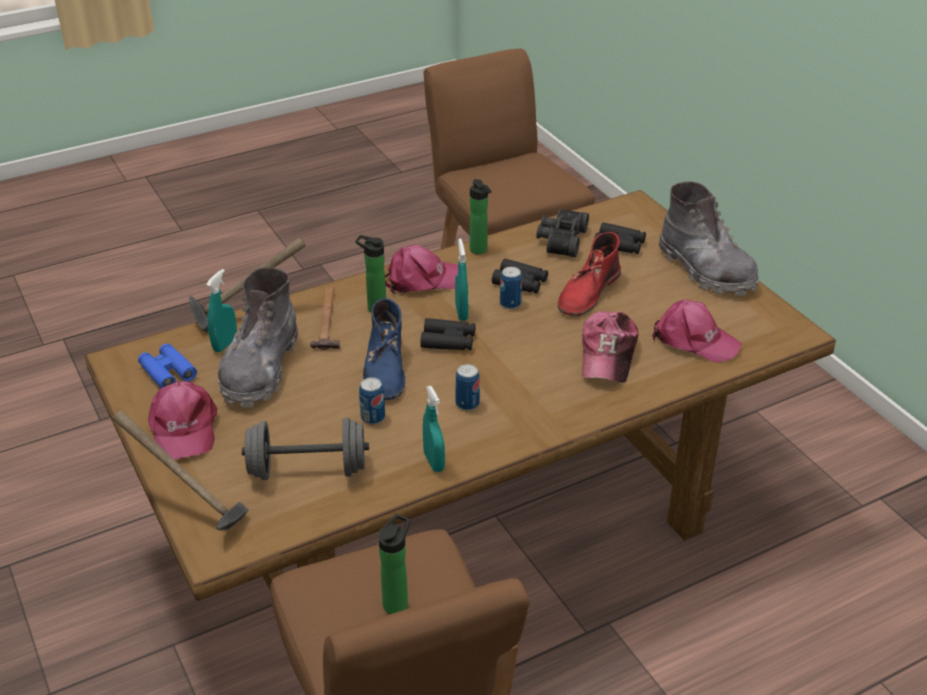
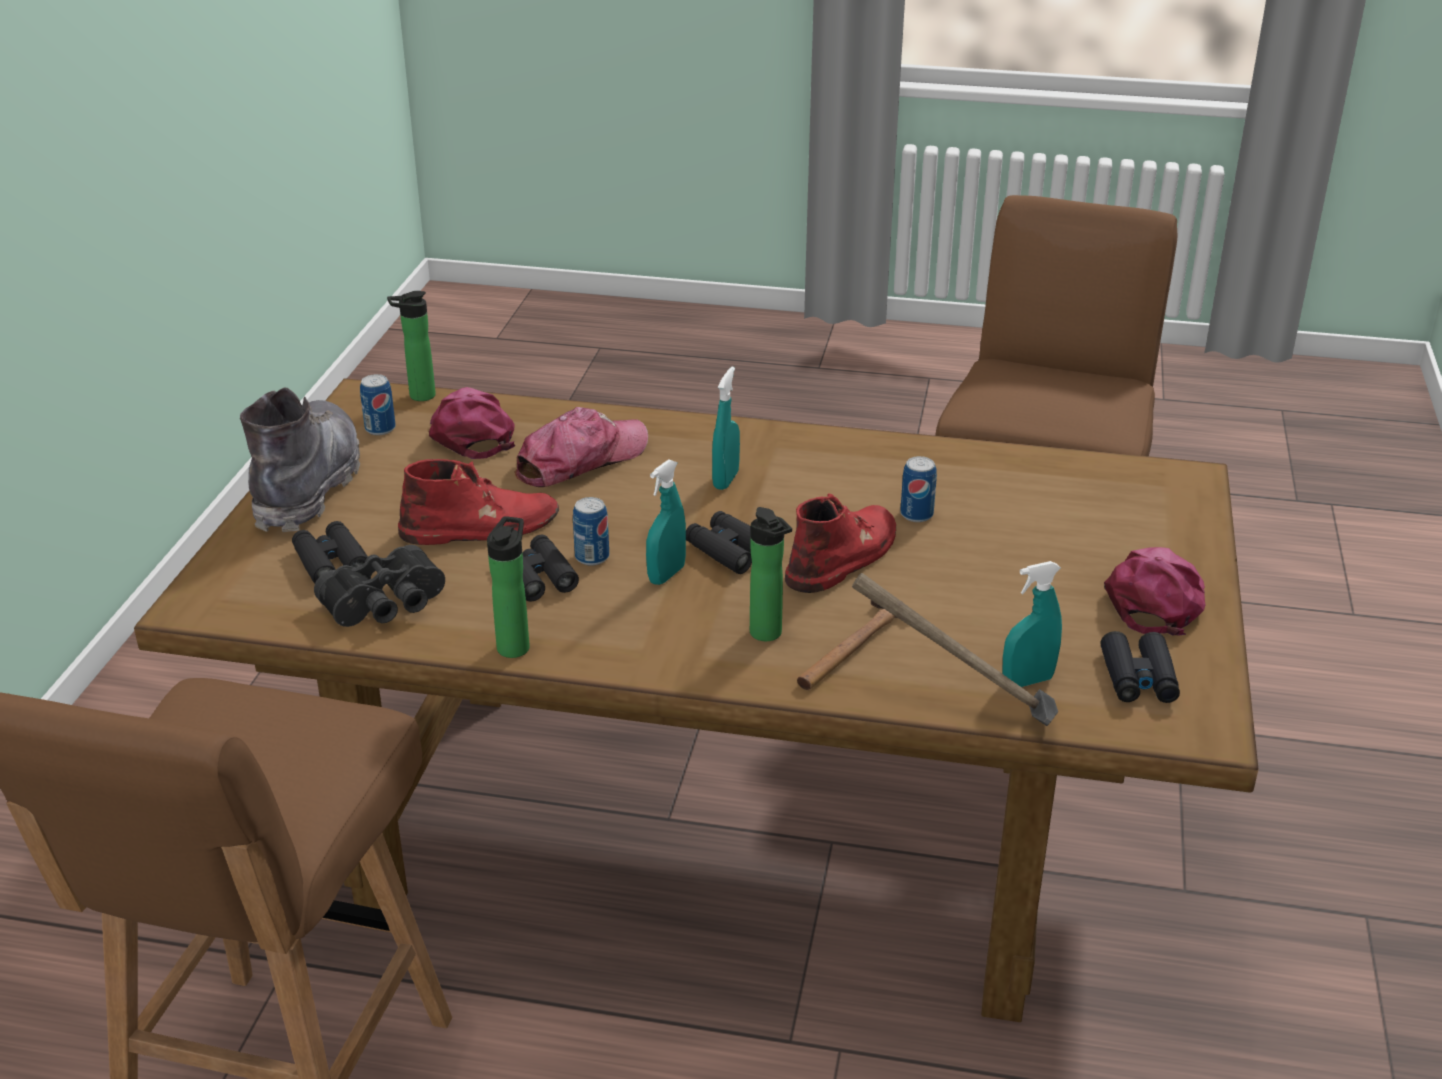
camera: 140 degrees left, 5 degrees down
(167, 372) = (1138, 678): blue binoculars -> black binoculars
(188, 509) = (1197, 519): hammer -> none
(260, 369) = (1004, 624): grey boot -> none
(308, 470) = (1037, 500): grey dumbbell -> none
(385, 368) = (844, 556): blue boot -> red boot
(397, 602) = (1041, 386): bottle -> bottle (418, 396)
(423, 279) = (652, 642): pink cap -> none
(434, 462) = (897, 454): turquoise spray bottle -> turquoise spray bottle (726, 480)
(467, 404) = (797, 483): can -> can (380, 429)

